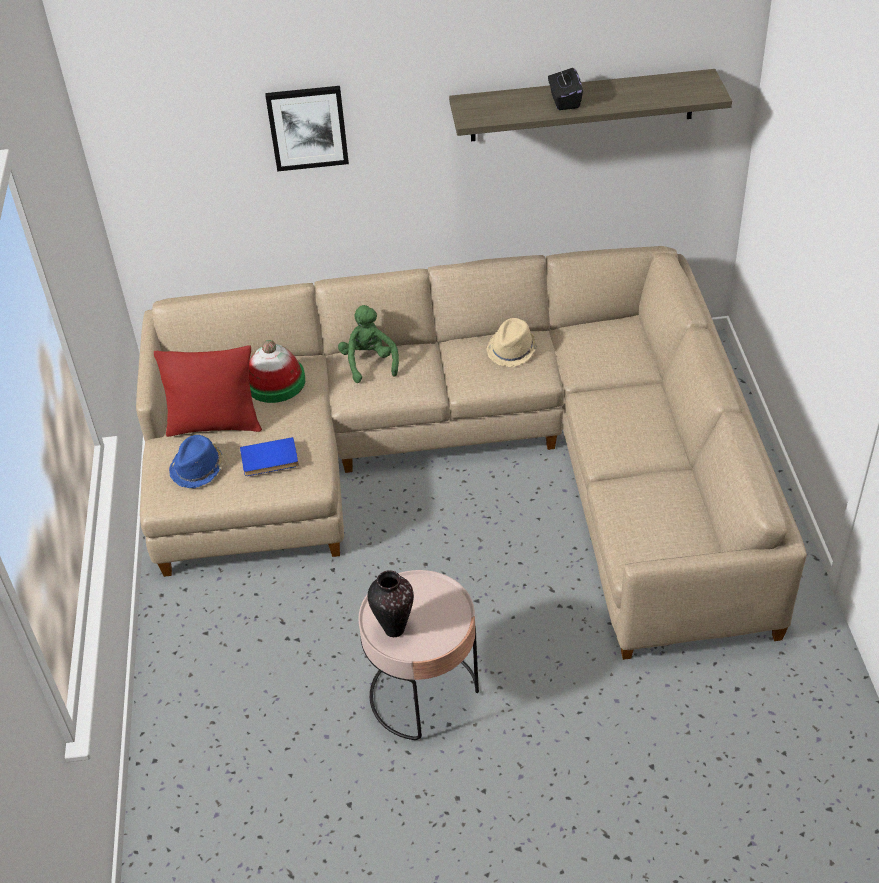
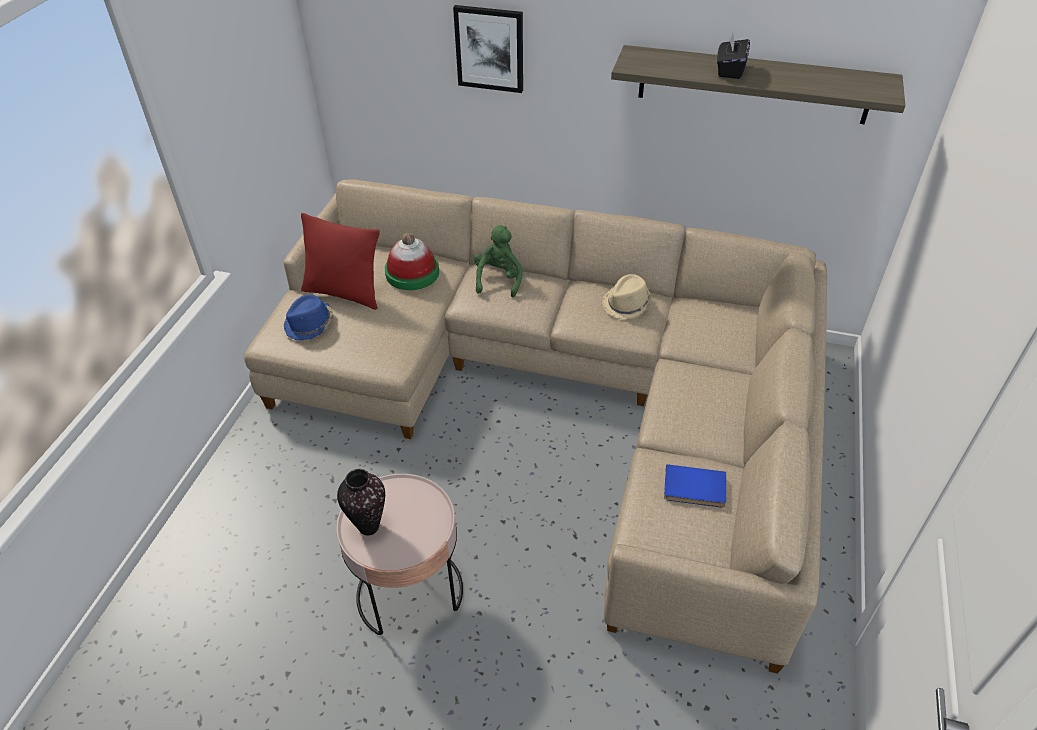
camera: 20 degrees right, 0 degrees up
(270, 460) = (368, 336): blue book -> blue book (694, 489)

